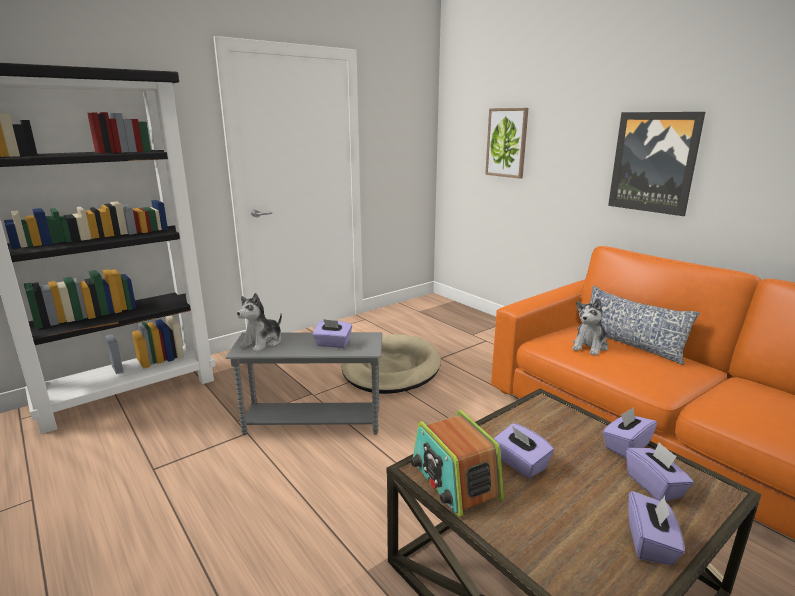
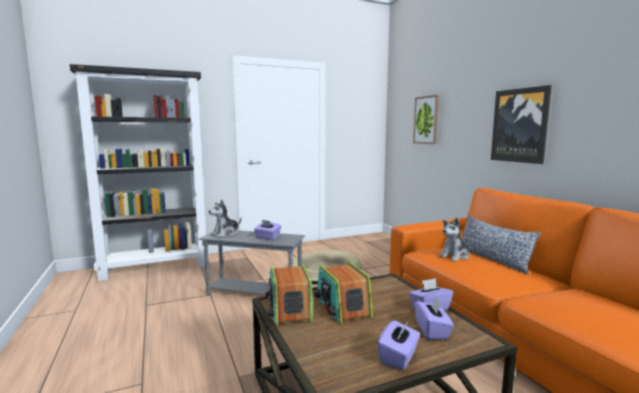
camera: 15 degrees right, 10 degrees down
(520, 463) = (342, 307): purple tissue box -> radio

